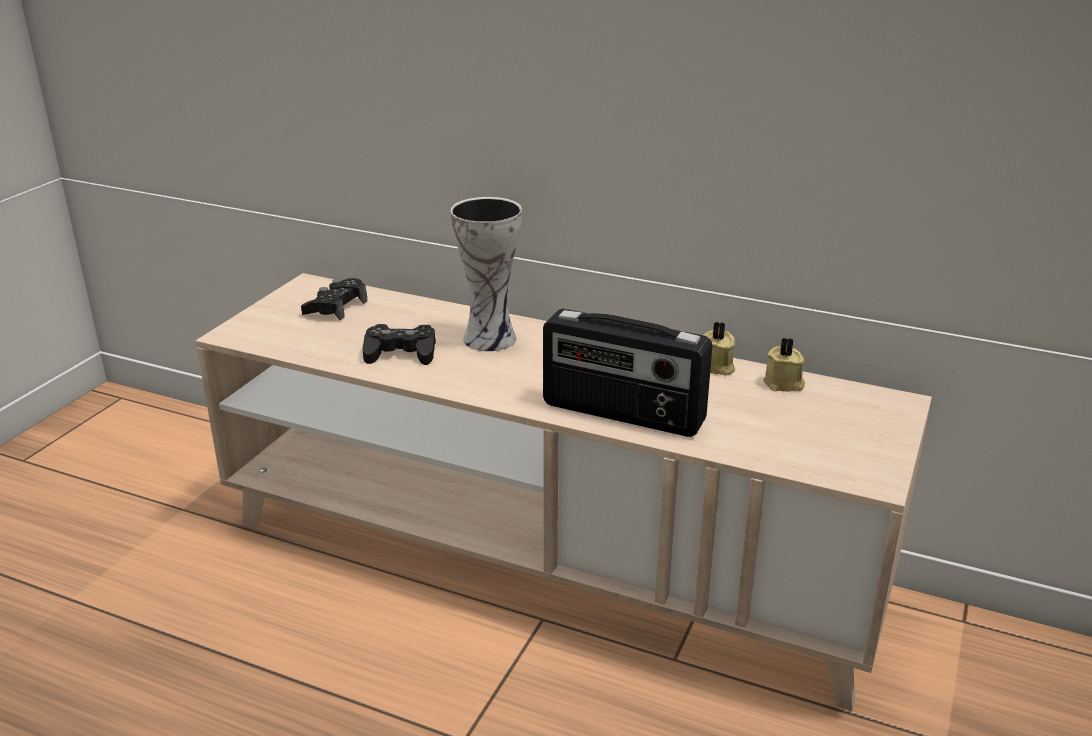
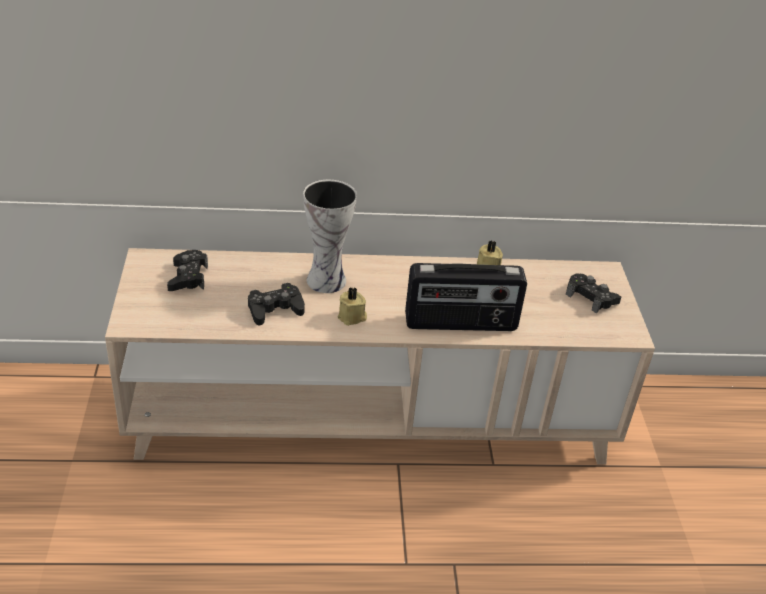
camera: 30 degrees left, 10 degrees up
(784, 384) = (536, 273): beige candle -> beige candle (352, 317)
(846, 426) = (591, 298): none -> black game controller

